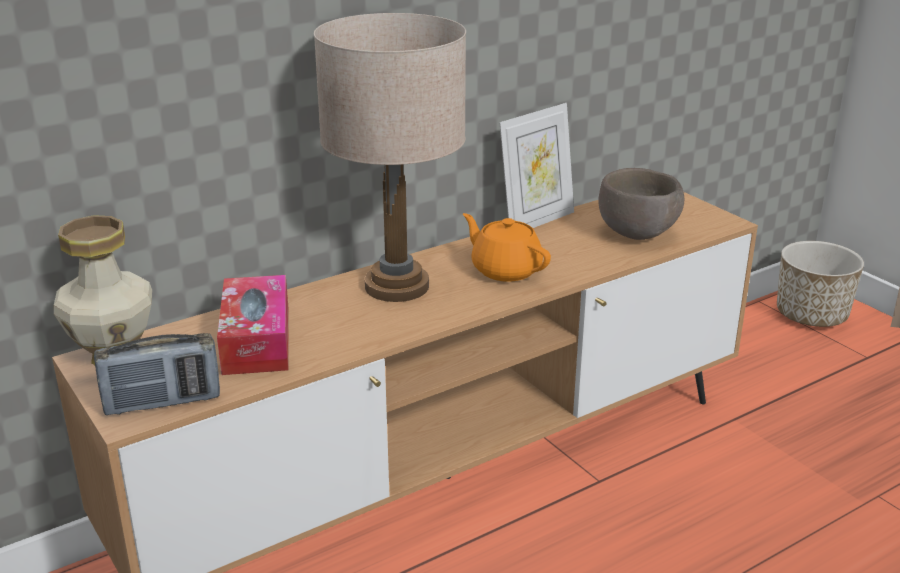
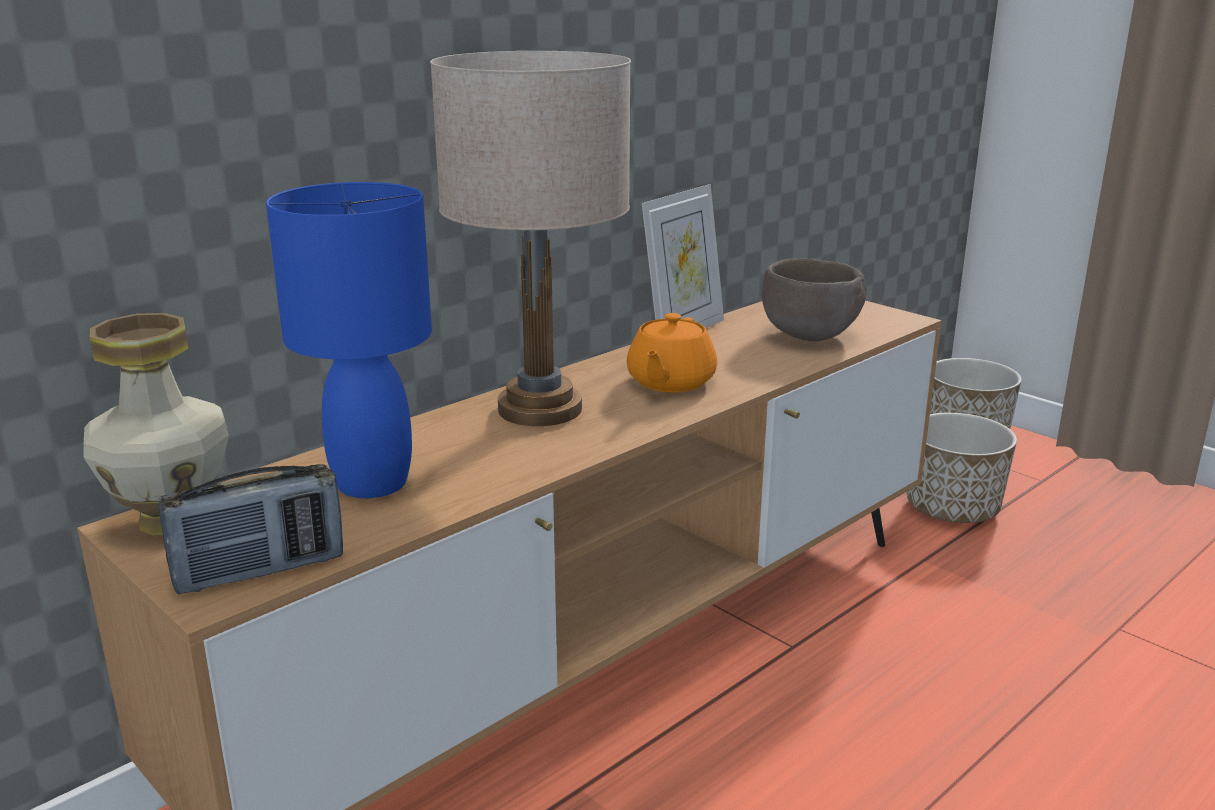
camera: 10 degrees left, 5 degrees down
(256, 340) = (373, 483): tissue box -> blue table lamp
(505, 270) = (670, 382): orange teapot -> orange teapot turned 105 degrees counterclockwise
(776, 376) = (952, 509): none -> planter

